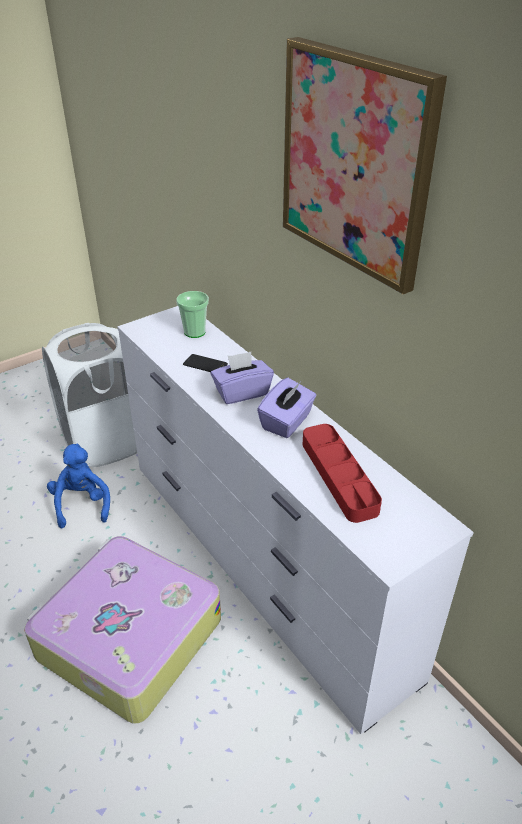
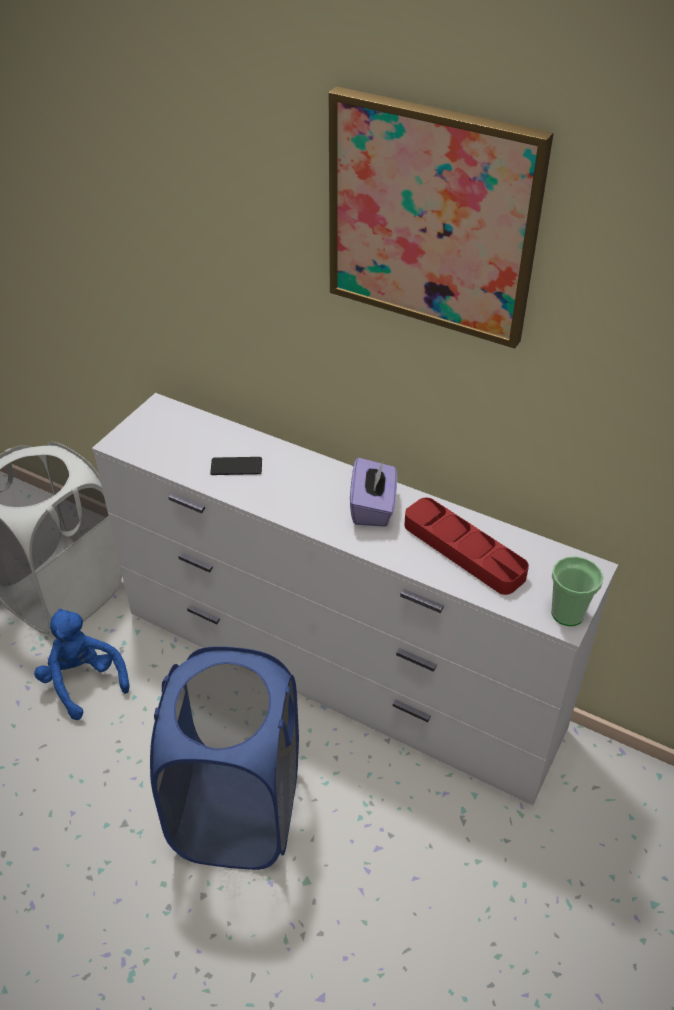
camera: 25 degrees left, 5 degrees up
(127, 637) = (238, 812): suitcase -> blue laundry basket
(194, 332) = (194, 429): cup -> cup (567, 613)
(242, 392) = (301, 488): purple tissue box -> none

